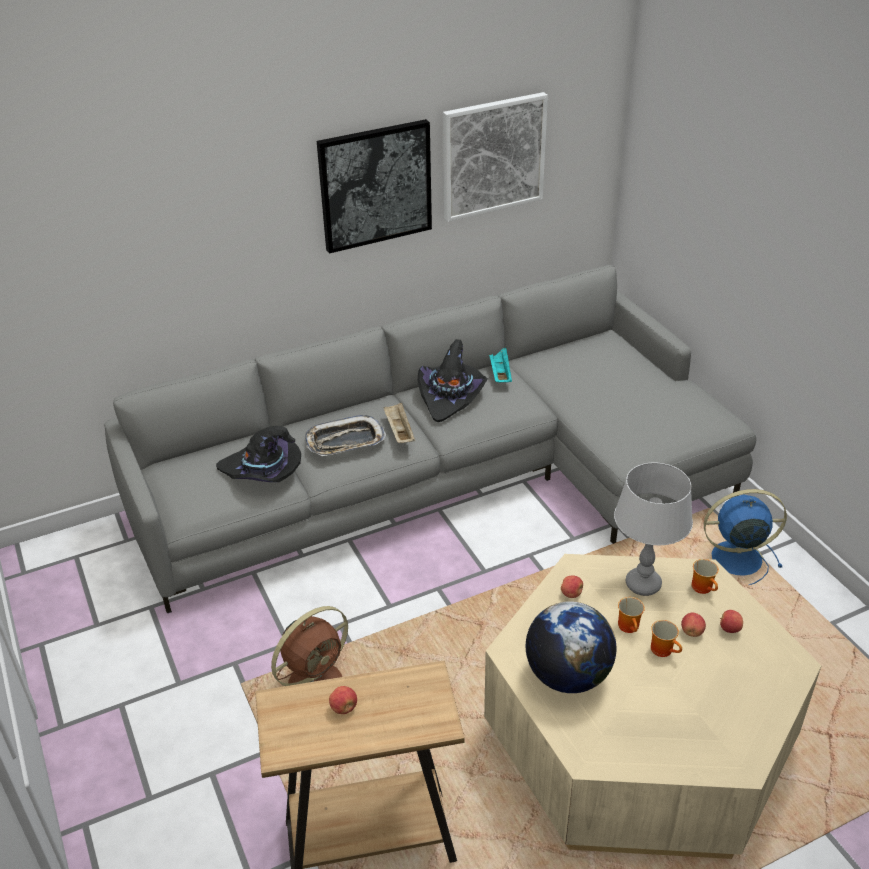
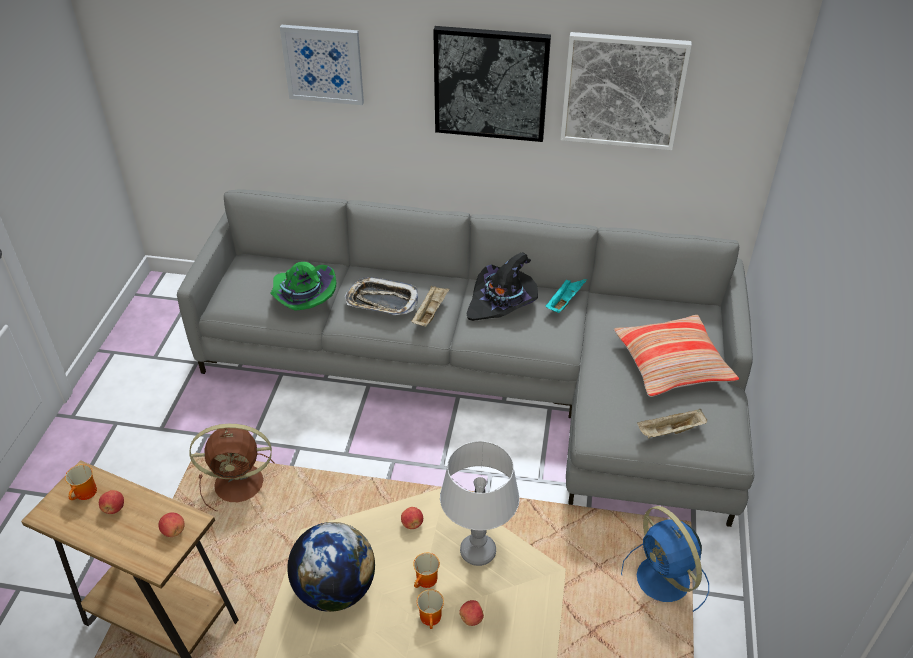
camera: 35 degrees right, 5 degrees up
(202, 217) = (323, 64): none -> picture
(263, 471) = (302, 296): black hat -> green hat
(629, 383) = (672, 364): none -> pillow
(679, 430) = (670, 432): none -> beige tray
(704, 588) = (526, 587): mug -> mug (86, 494)
(729, 628) = (506, 637): apple -> apple (173, 531)
(733, 559) = (664, 581): blue fan -> blue fan turned 150 degrees counterclockwise

